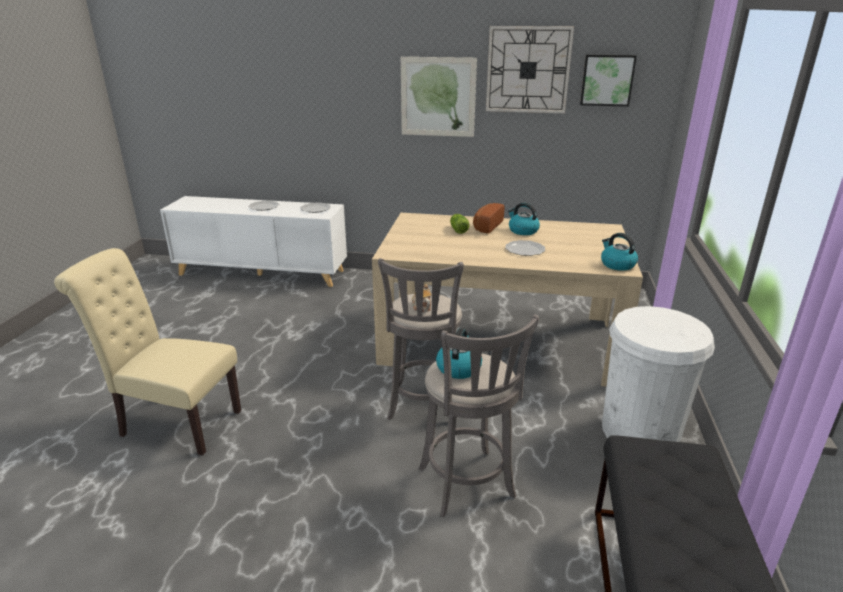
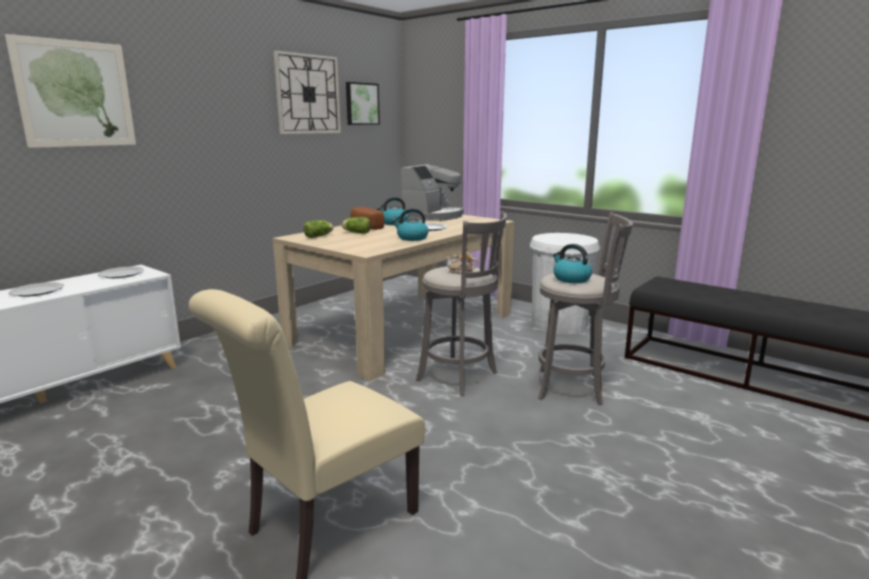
camera: 60 degrees left, 10 degrees down
(425, 223) = (319, 236): none -> lettuce
(438, 97) = (234, 121): picture -> picture (75, 94)
(589, 236) = (433, 216): none -> coffee machine
(617, 264) = (489, 220): kettle -> kettle (412, 238)

